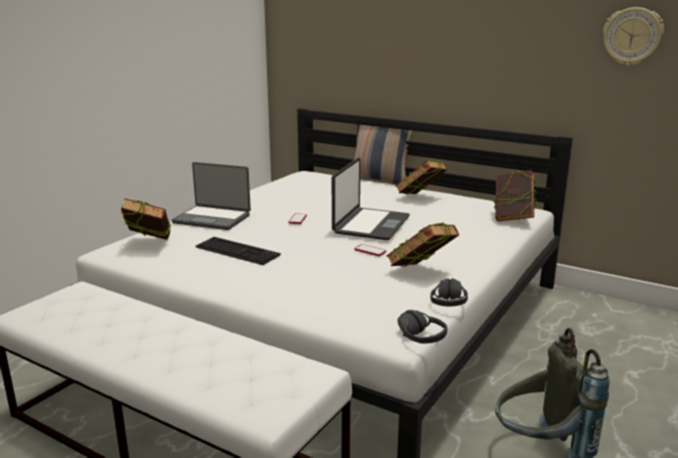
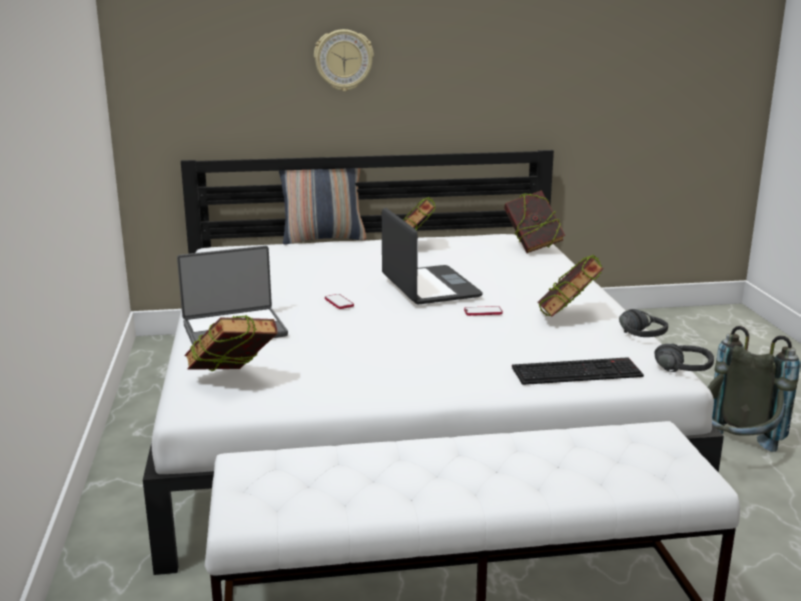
camera: 40 degrees left, 0 degrees up
(239, 251) = (355, 353): keyboard -> keyboard (577, 371)
(632, 36) = (598, 38): wall clock -> wall clock (343, 60)

